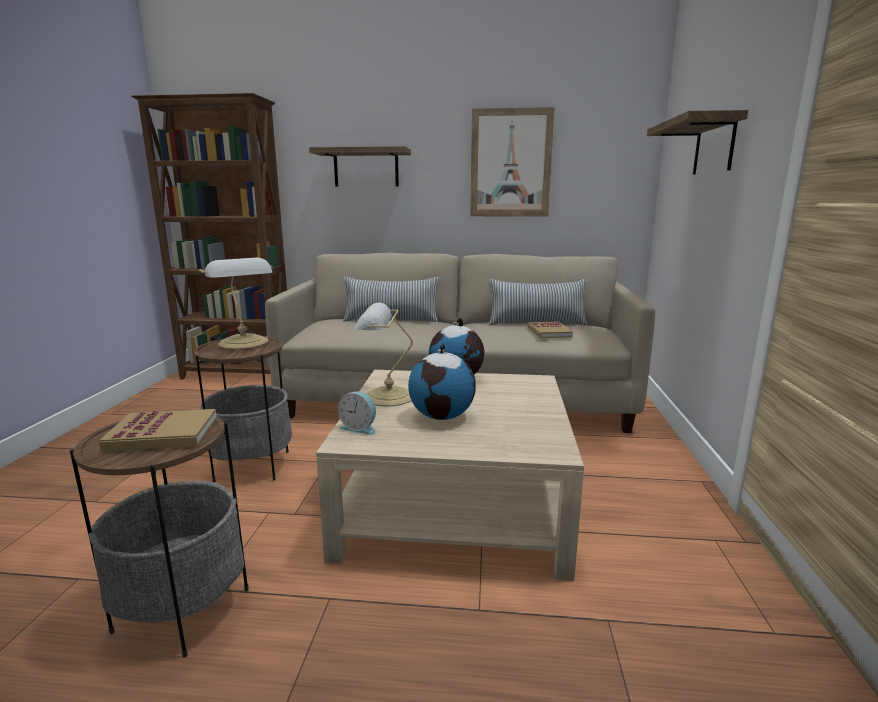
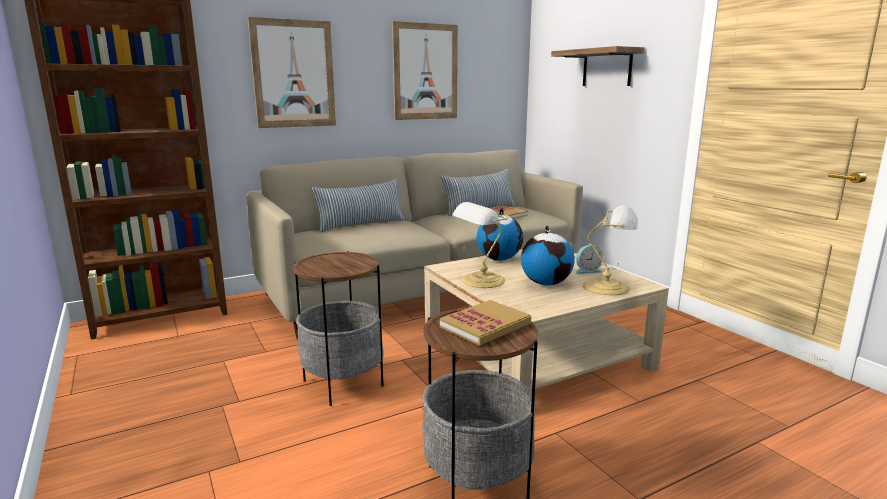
camera: 35 degrees left, 0 degrees up
(245, 343) = (333, 260): table lamp -> table lamp (608, 287)
(359, 428) = (513, 303): alarm clock -> alarm clock (587, 271)
(366, 168) = (293, 74): shelf -> picture

